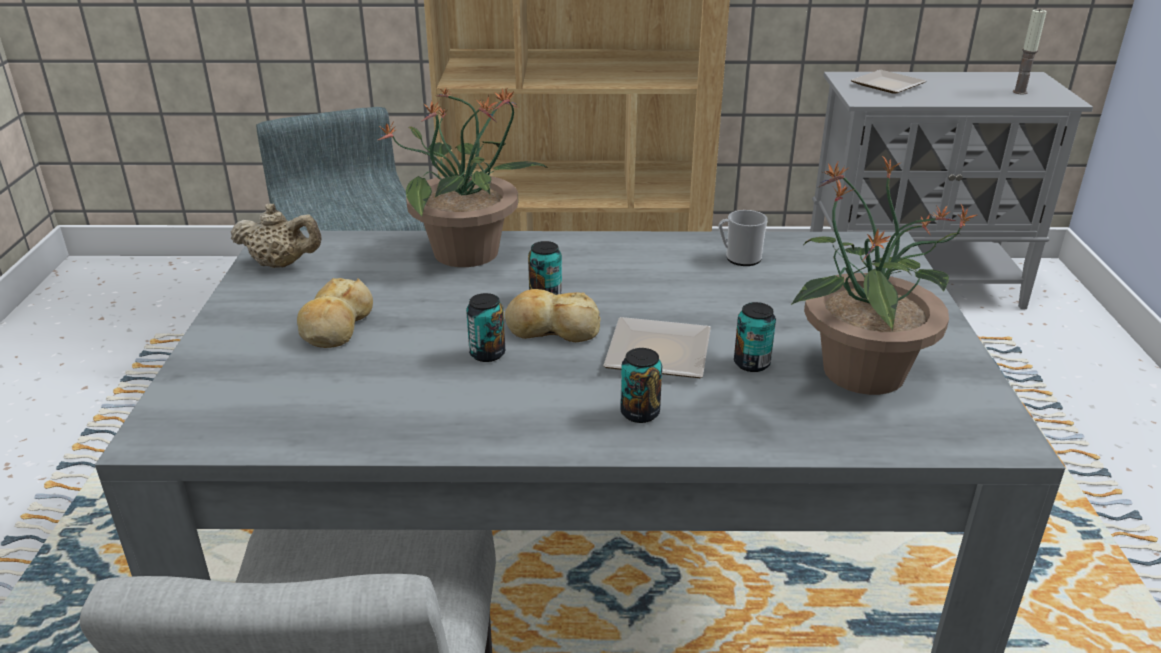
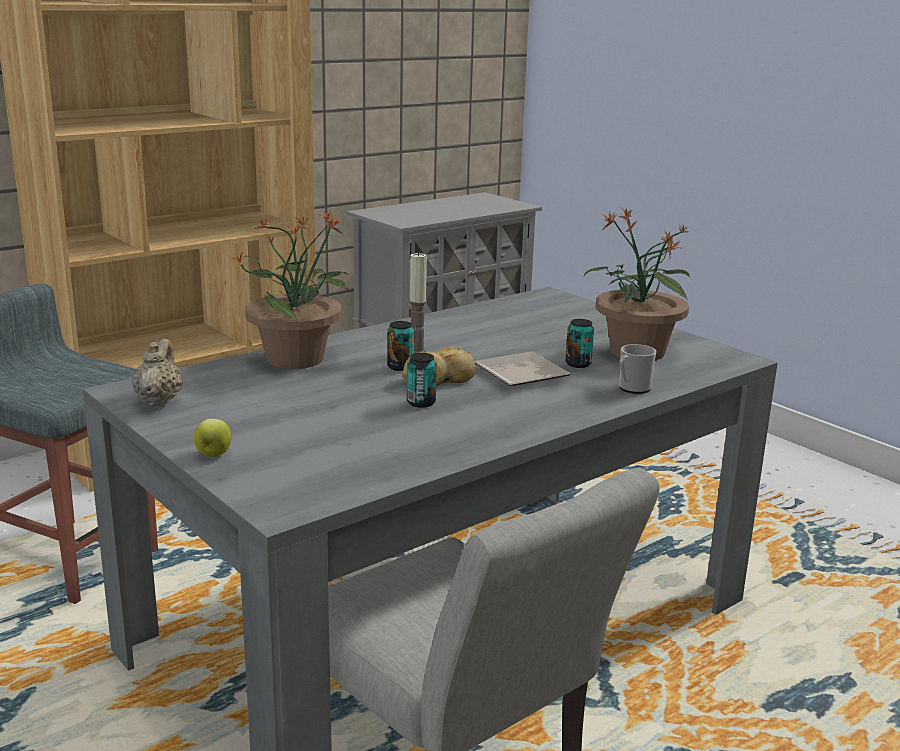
camera: 40 degrees left, 10 degrees down
(217, 344) = (213, 454): none -> apple
(281, 264) = (159, 401): beige teapot -> beige teapot turned 60 degrees counterclockwise
(336, 326) = (286, 420): bread -> none
(640, 413) = (562, 401): can -> none
(739, 258) = (481, 319): mug -> mug (632, 388)
(890, 85) = (406, 213): plate -> none
(1020, 92) = (490, 205): candle -> candle (417, 350)

